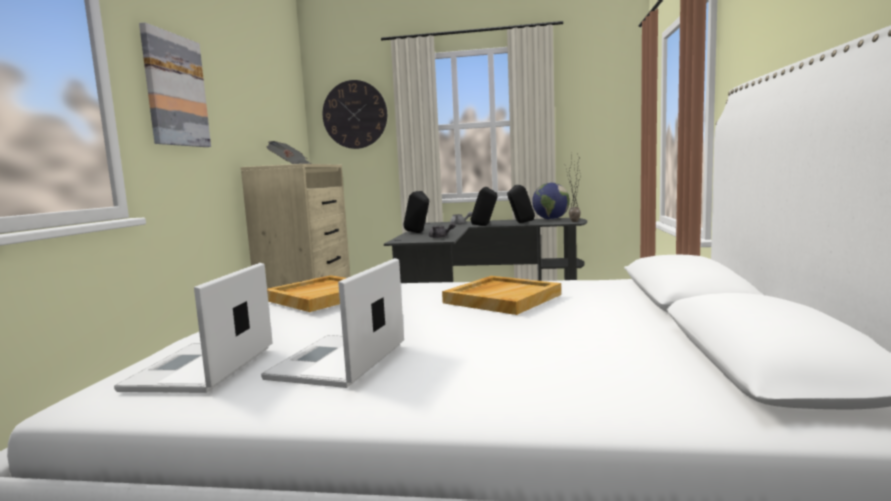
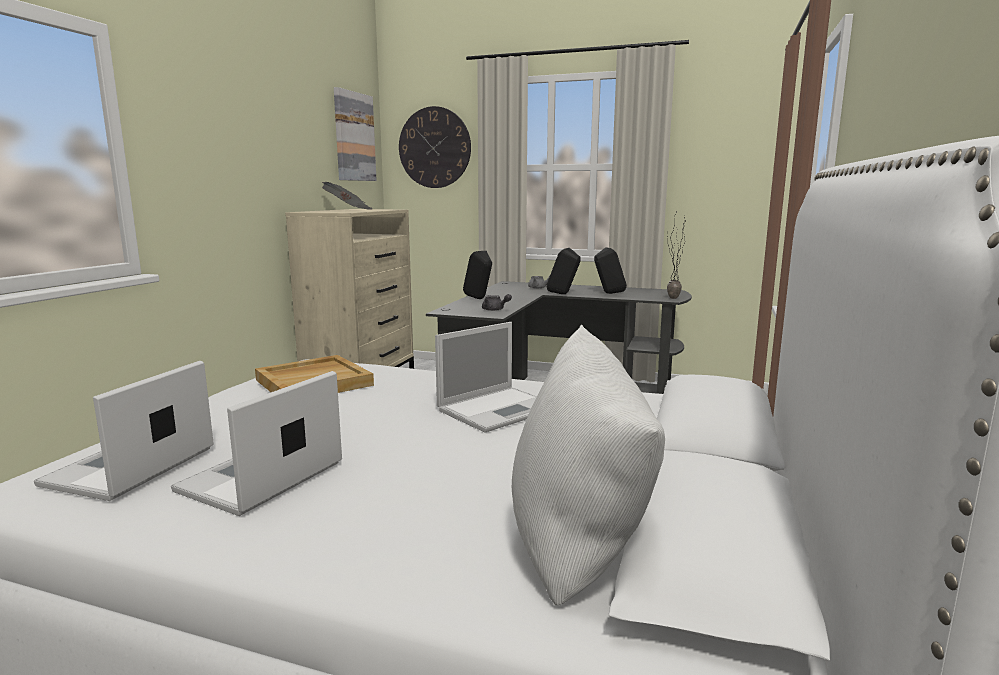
camera: 10 degrees right, 5 degrees up
(175, 90) = (204, 131): picture -> picture (354, 137)
(502, 298) = (499, 409): beige tray -> laptop
(551, 219) = (650, 291): globe -> none
(671, 375) = (580, 556): none -> white pillow

